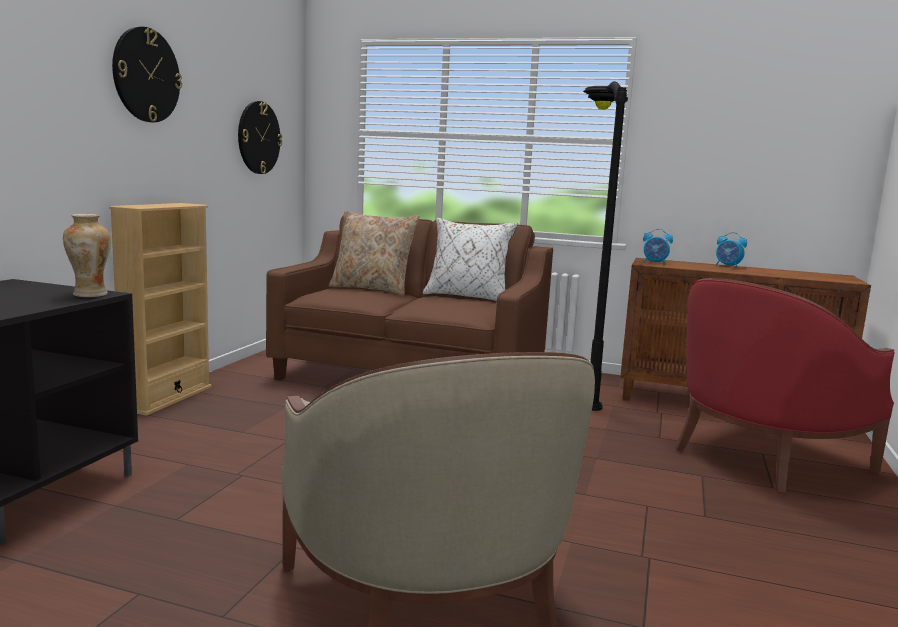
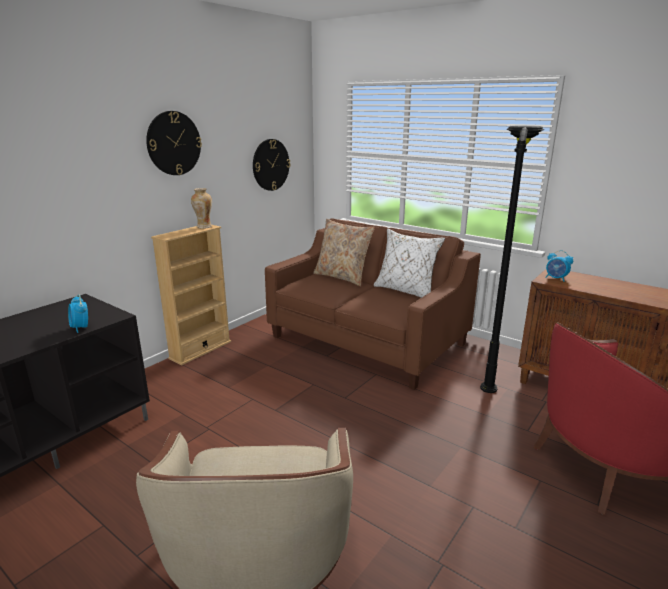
camera: 20 degrees right, 10 degrees up
(89, 294) = (109, 317): vase -> vase (204, 227)
(728, 266) = (625, 285): alarm clock -> alarm clock (80, 328)

